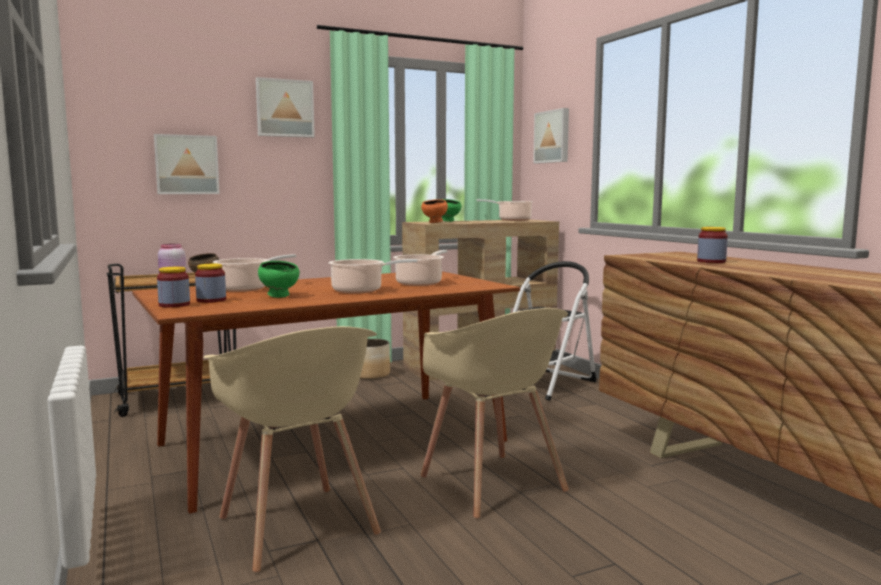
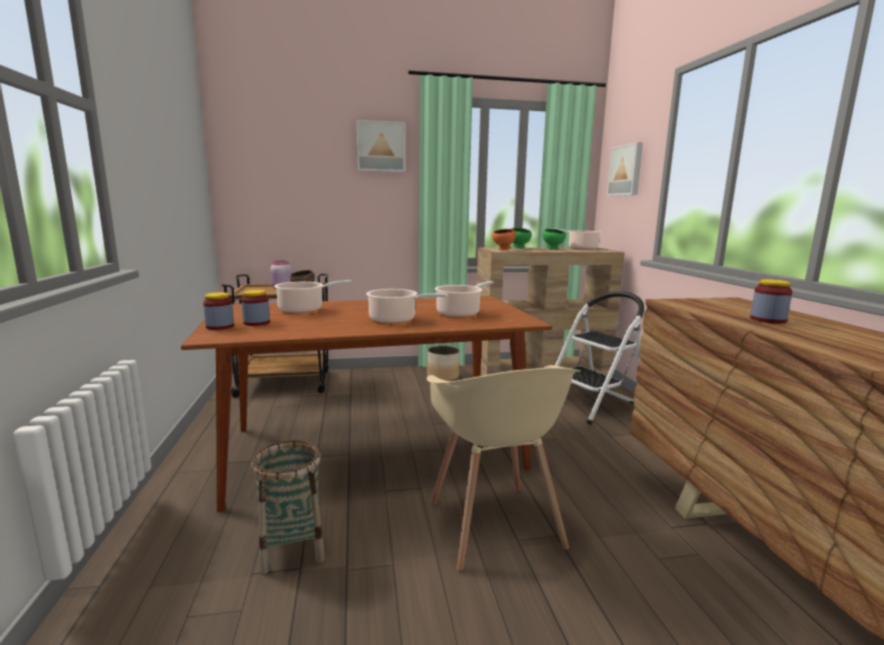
camera: 15 degrees right, 5 degrees up
(187, 164) = (299, 195): picture -> none
(280, 296) = (318, 322): green bowl -> green bowl (553, 249)
(297, 527) = (292, 548): beige chair -> basket

